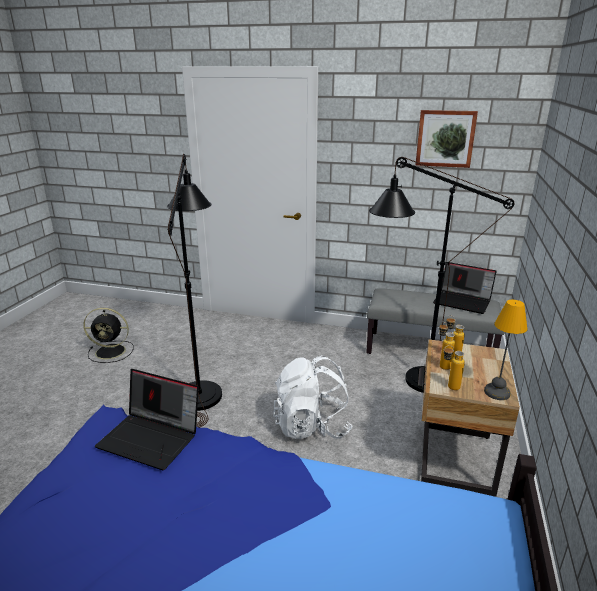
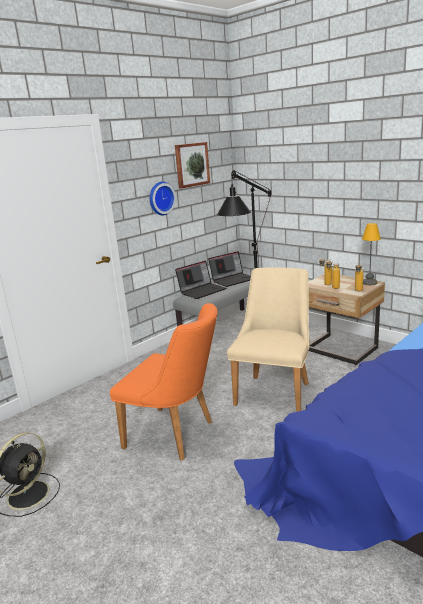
camera: 60 degrees left, 5 degrees down
(152, 438) = (350, 397): laptop -> laptop (202, 291)
(201, 388) = (177, 435): black floor lamp -> orange chair
(311, 426) = (276, 390): white backpack -> beige chair
(384, 171) = (160, 198): none -> wall clock

